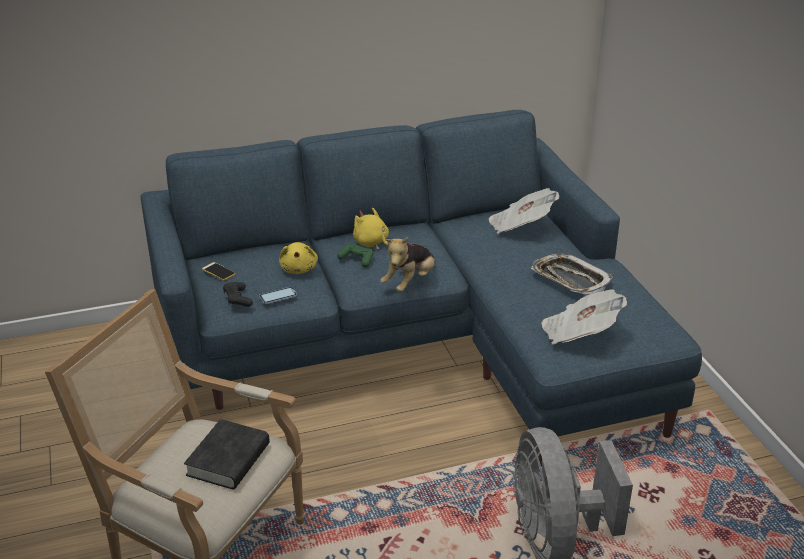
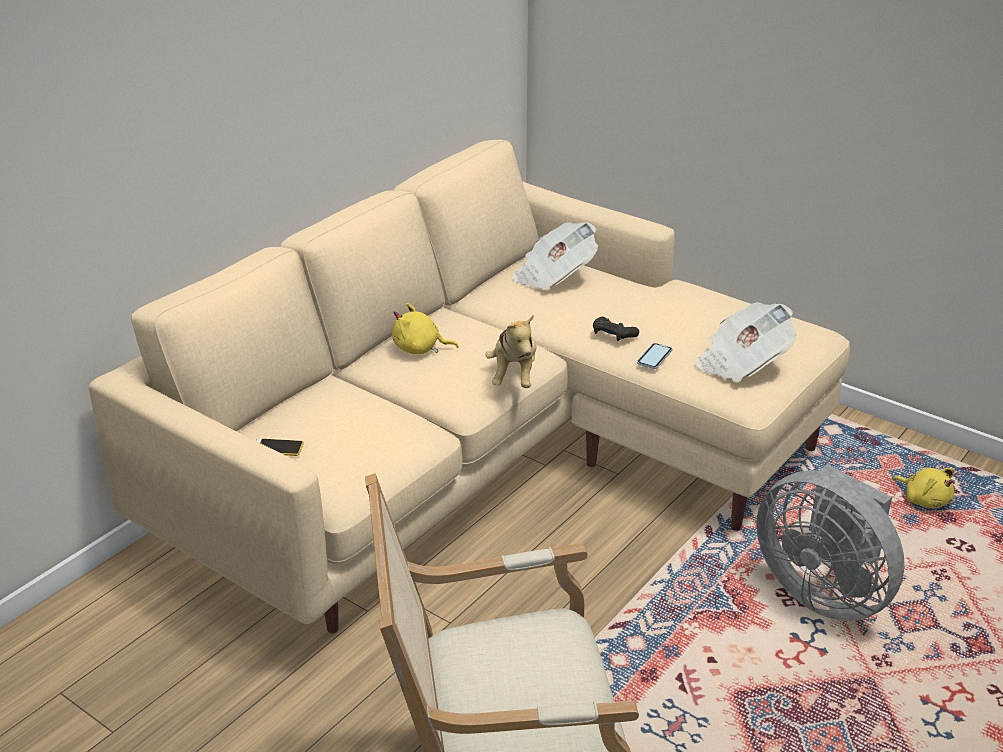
camera: 35 degrees left, 0 degrees up
(228, 460) = (540, 657): black book -> none
(237, 299) = (344, 470): black game controller -> black game controller (613, 335)
(278, 296) = (388, 448): phone -> phone (654, 357)
(299, 269) = (370, 408): yellow plush toy -> yellow plush toy (924, 499)
(357, 259) = (426, 372): green game controller -> none
(418, 347) = (484, 462): blue sofa -> beige sofa
(570, 279) = (668, 313): tray -> none

